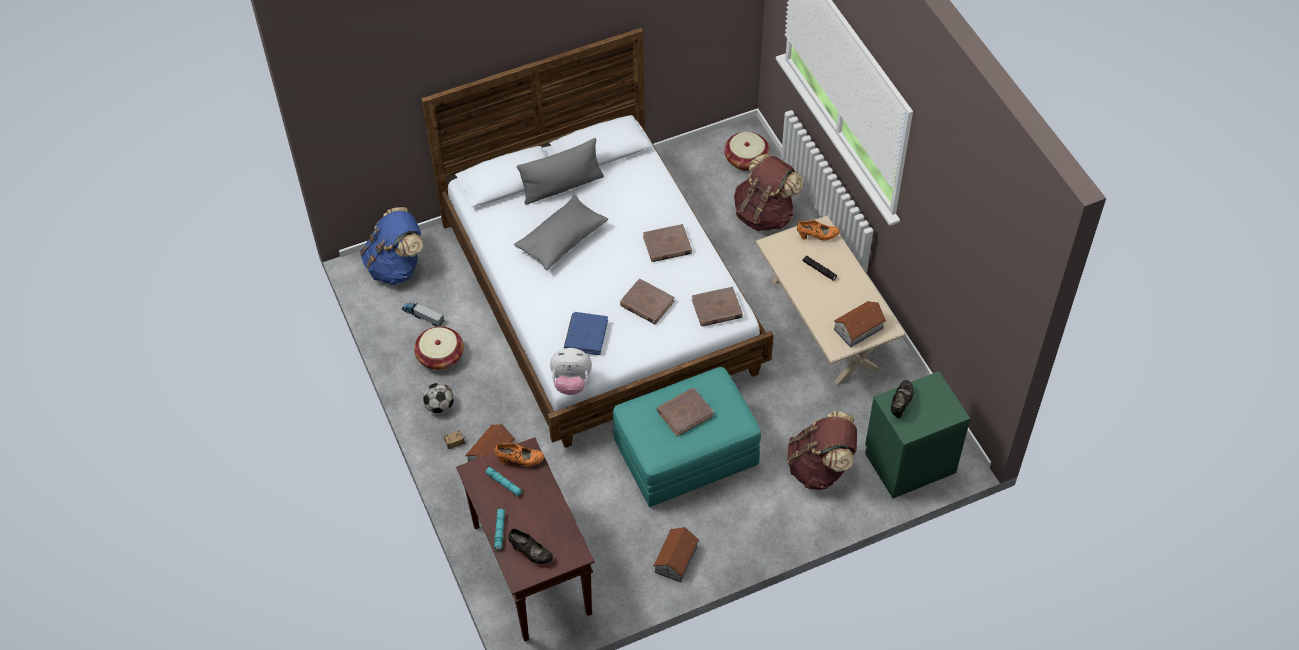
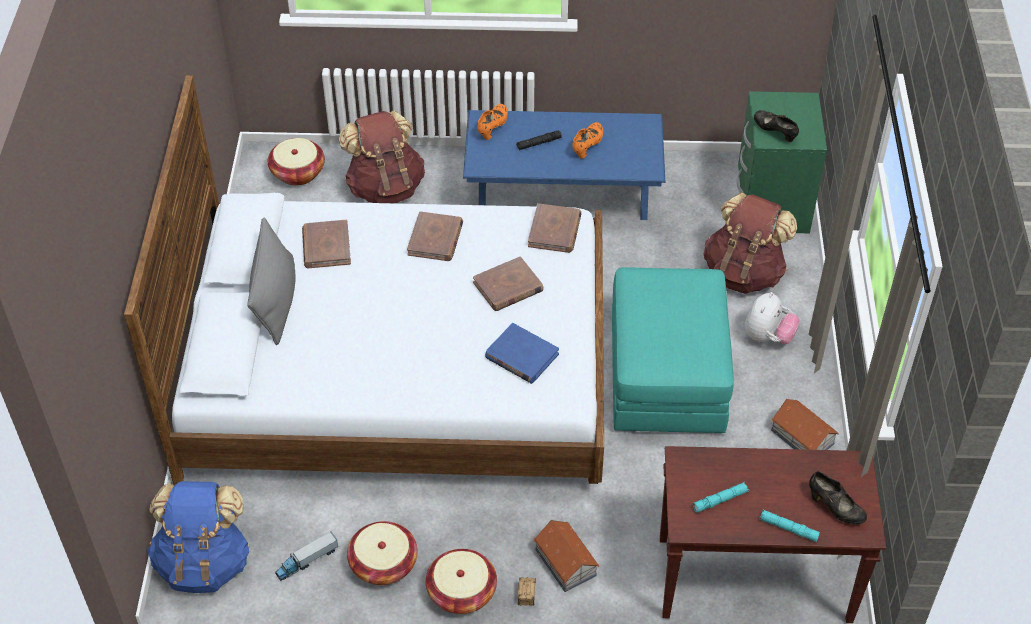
camera: 65 degrees left, 5 degrees down
(440, 406) = (462, 592): football -> basket
(520, 460) = (692, 472): orange shoe -> orange shoe (587, 146)
(531, 553) = (835, 508): black shoe -> black shoe turned 75 degrees clockwise
(561, 240) = (360, 329): grey pillow -> none
(571, 382) = (581, 396): plush toy -> plush toy (767, 337)
(684, 413) = (667, 320): brown book -> brown book (326, 246)
(824, 323) = (562, 198): beige coffee table -> blue coffee table
(857, 328) = (634, 144): toy house -> none

